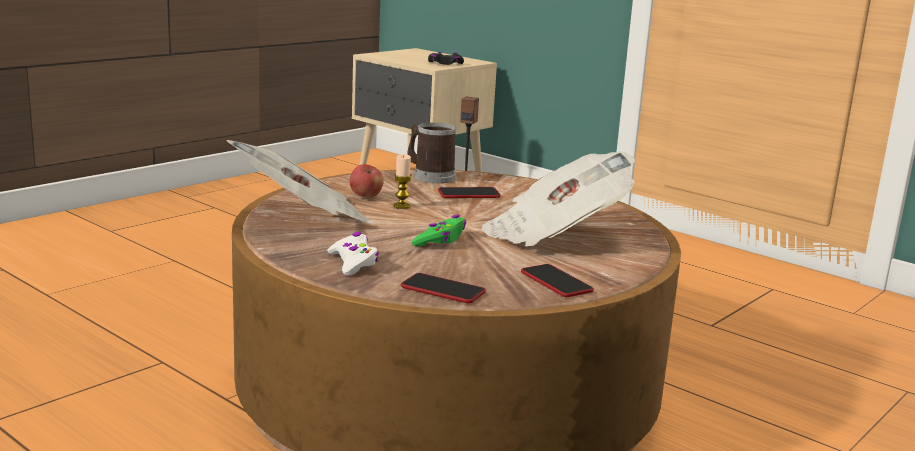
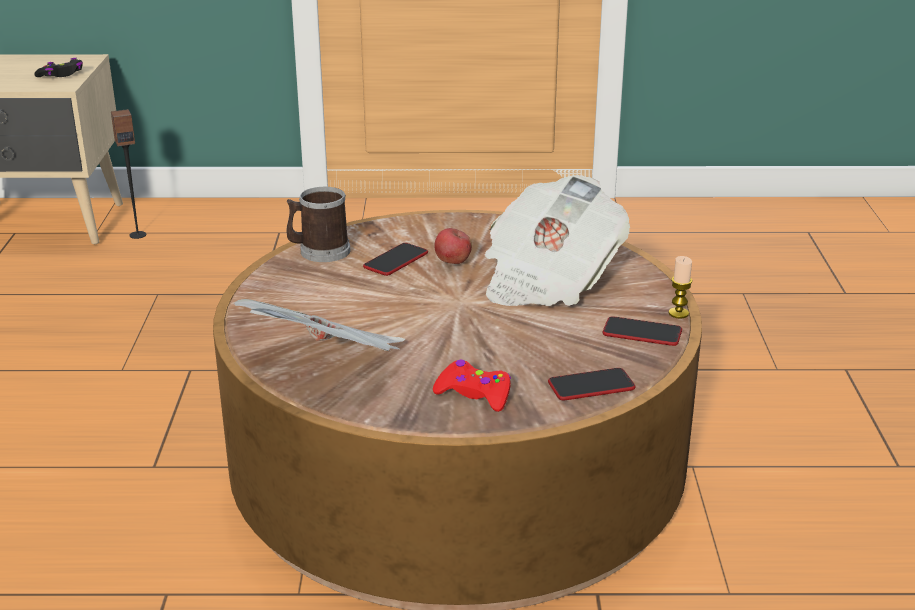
camera: 40 degrees left, 10 degrees up
(353, 263) = (474, 394): white game controller -> red game controller
(366, 197) = (321, 307): apple -> apple (453, 262)
(401, 206) = (373, 303): candle -> candle (678, 313)
(440, 240) = (483, 330): green game controller -> none

